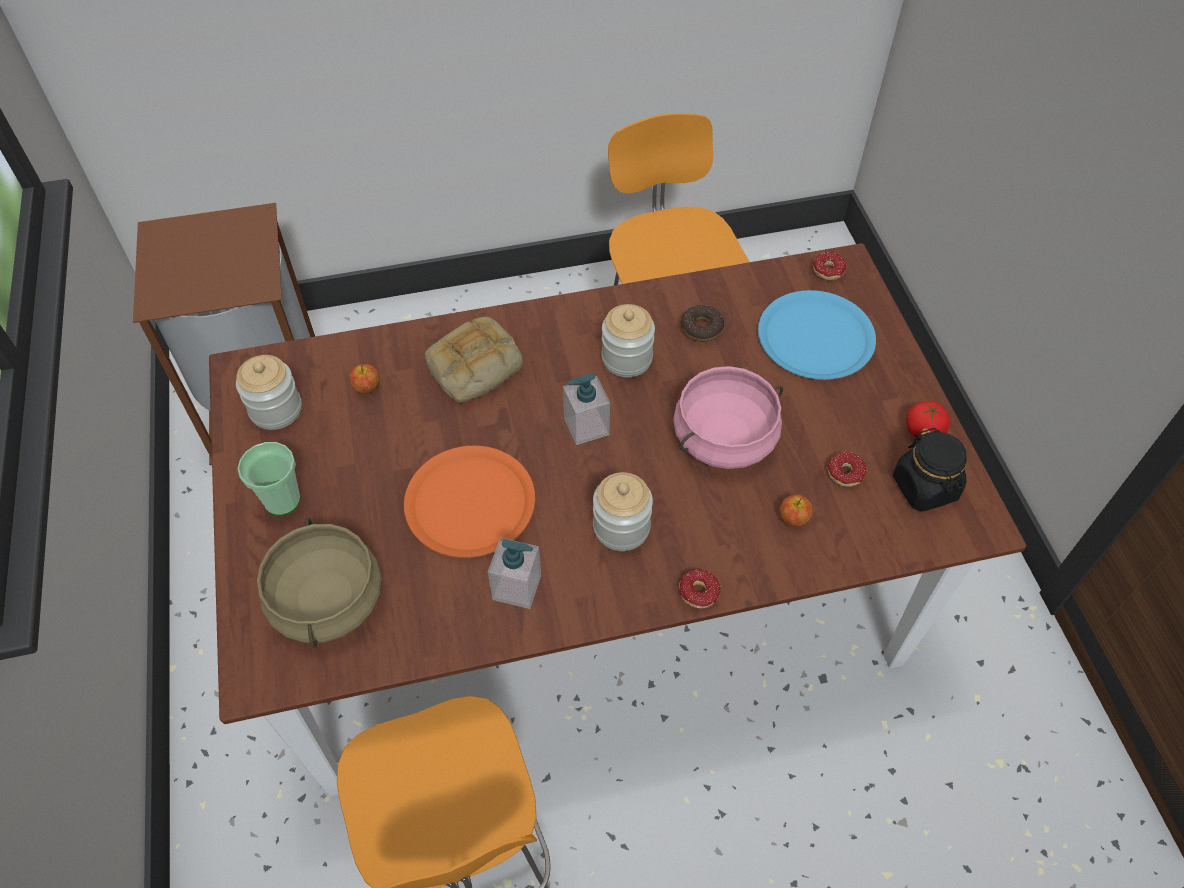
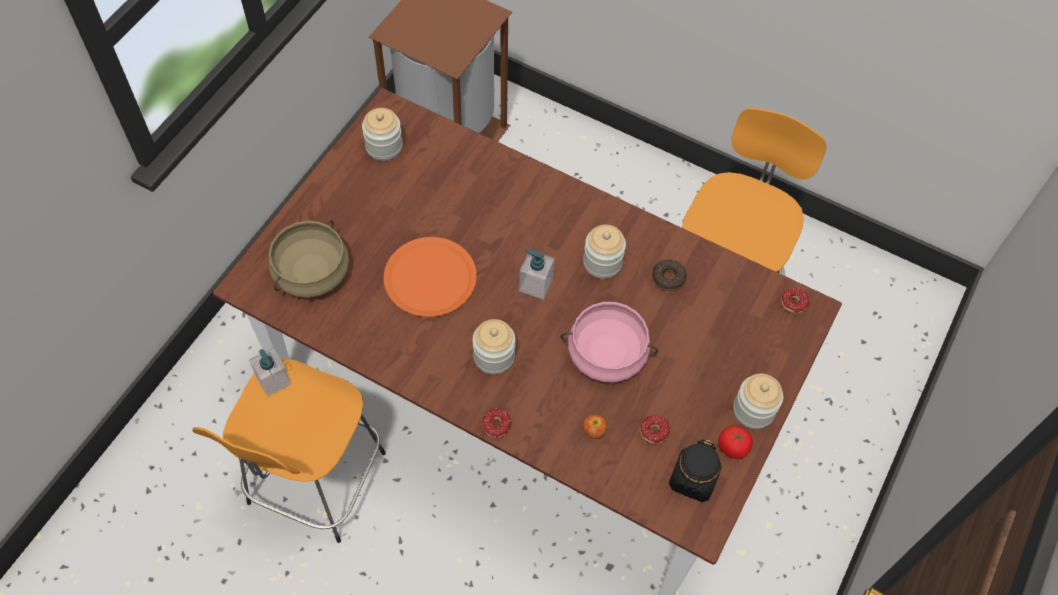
camera: 40 degrees right, 5 degrees up
(282, 500) = (340, 201): cup -> none
(367, 387) = (442, 169): apple -> none
(474, 367) = (510, 201): bread -> none
(517, 587) = (407, 343): soap dispenser -> soap dispenser (274, 381)
(816, 337) = (734, 338): blue plate -> none
(901, 385) = (753, 410): none -> jar

